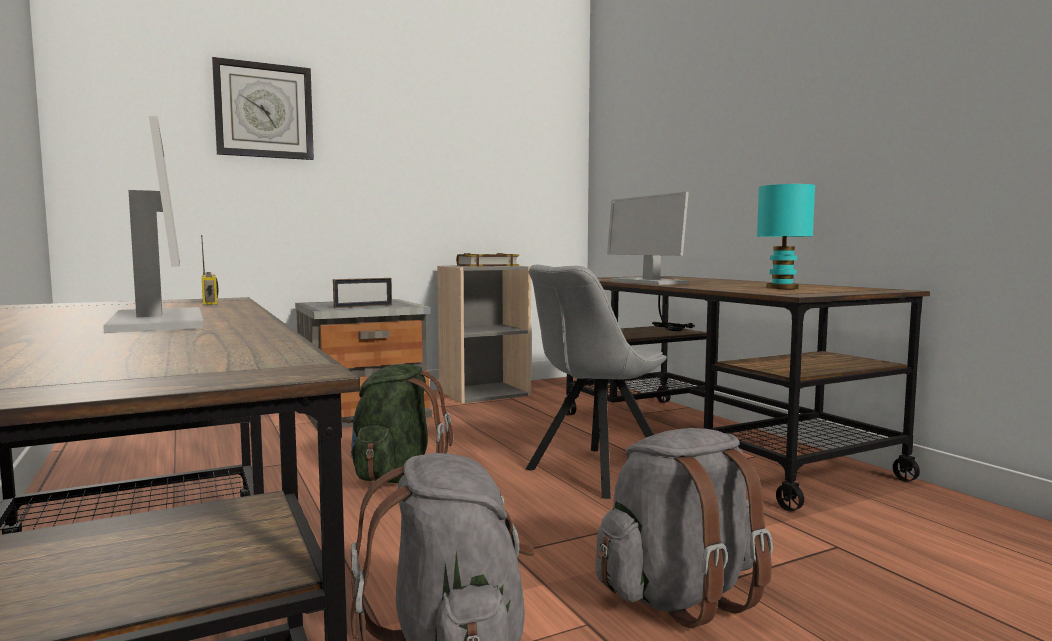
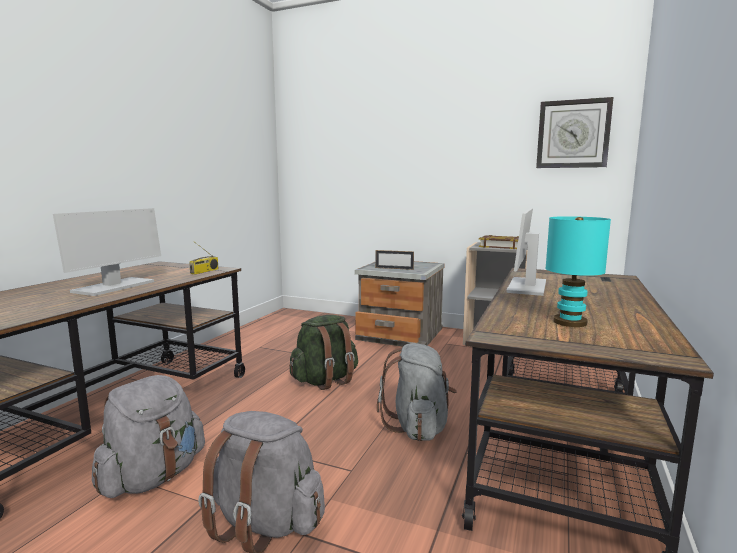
camera: 50 degrees right, 5 degrees up
(264, 111) = (371, 142): wall clock -> wall clock (573, 134)
(596, 472) = (418, 427): grey chair -> grey backpack

